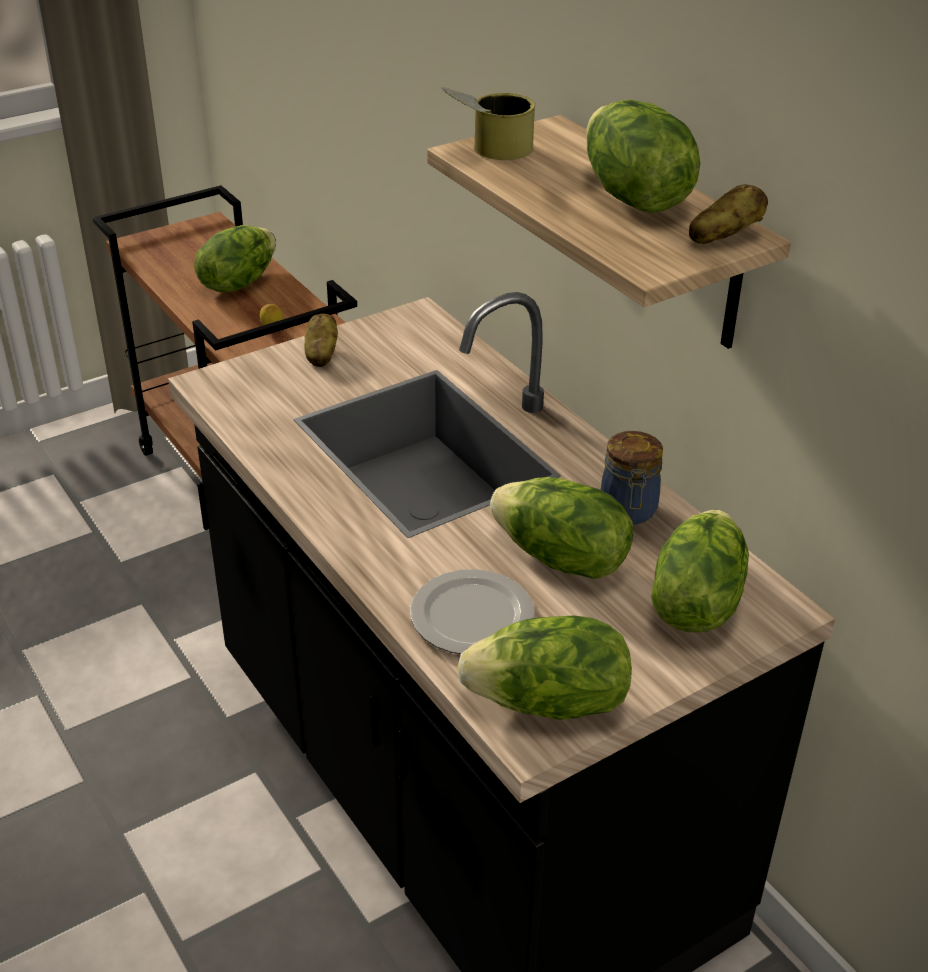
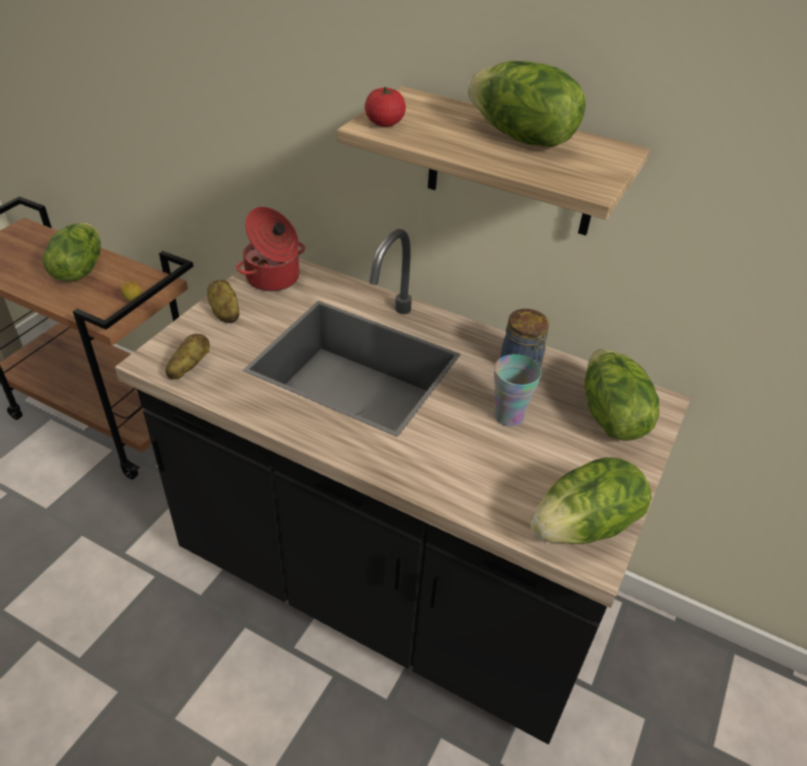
camera: 30 degrees left, 5 degrees up
(405, 333) = (274, 278): none -> cooking pot
(470, 615) = (485, 481): plate -> none
(487, 152) = (384, 123): can -> tomato
(560, 559) = (508, 415): lettuce -> cup
(723, 237) = (610, 154): potato -> potato (189, 367)

